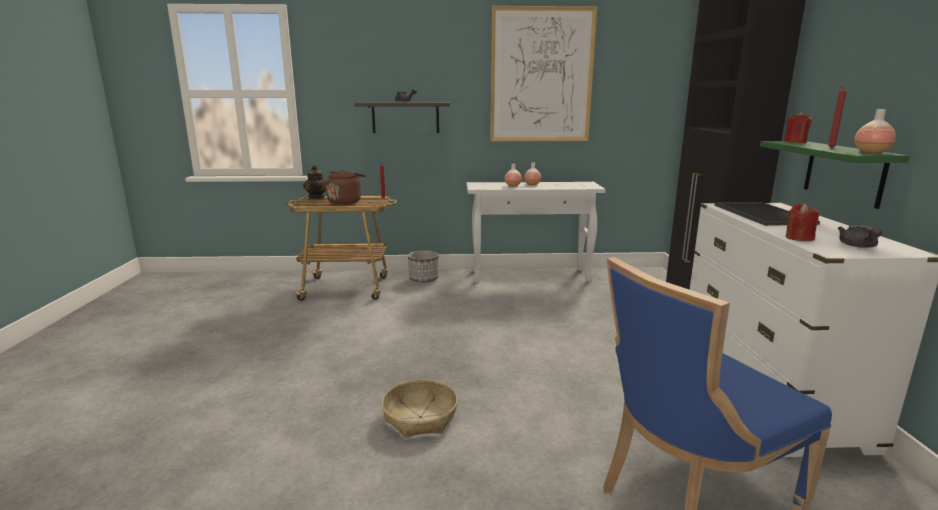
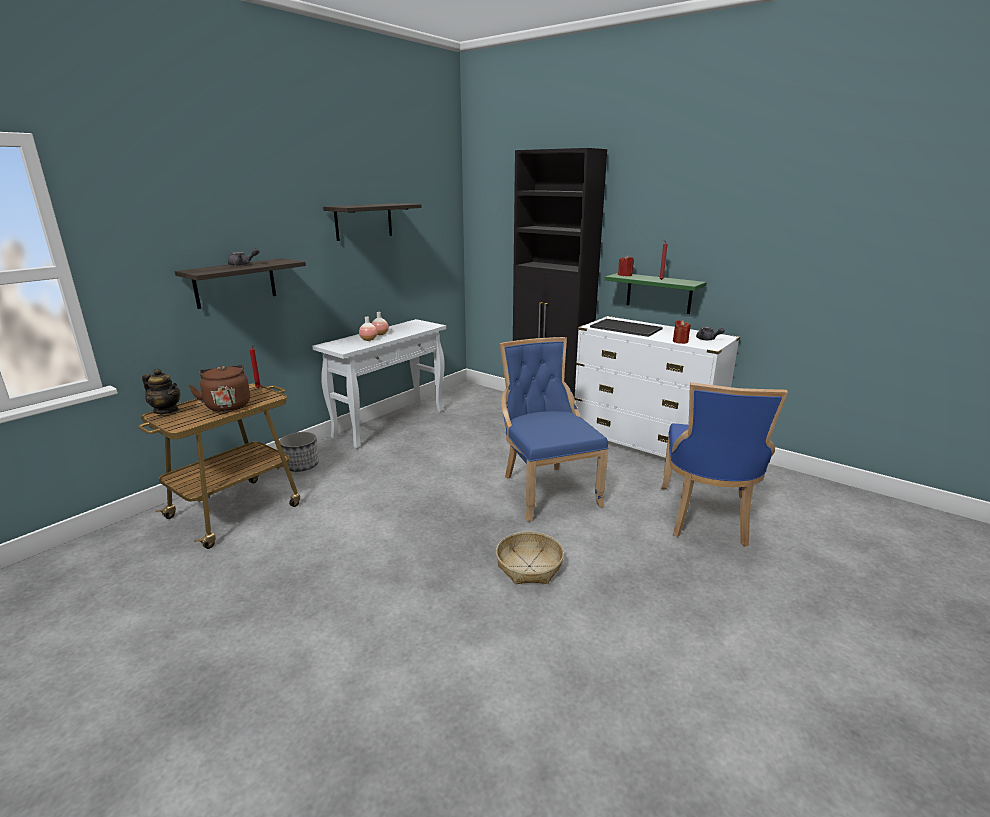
camera: 50 degrees left, 5 degrees up
(541, 76) = (363, 221): picture -> shelf
(556, 374) = (546, 489): none -> blue chair
(871, 152) = (690, 282): vase -> none

